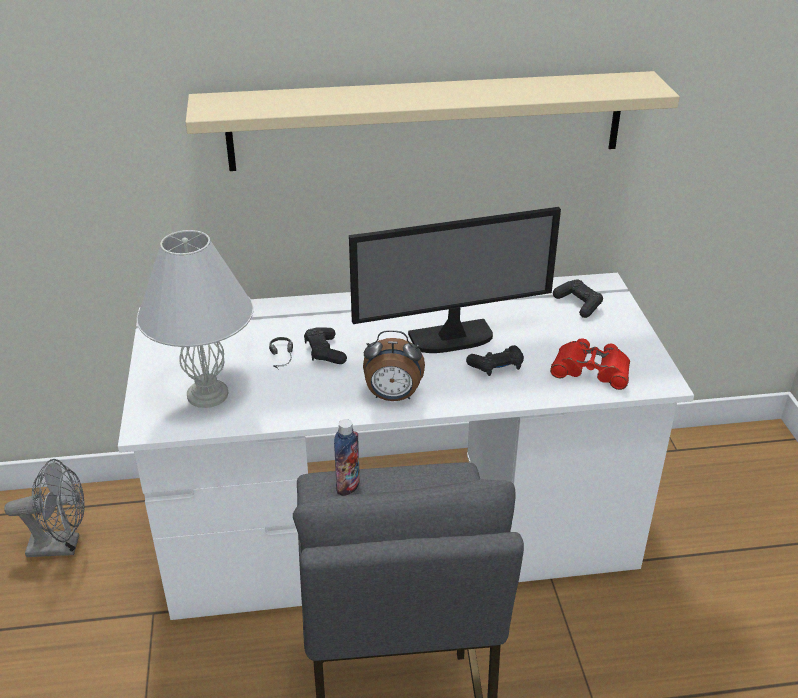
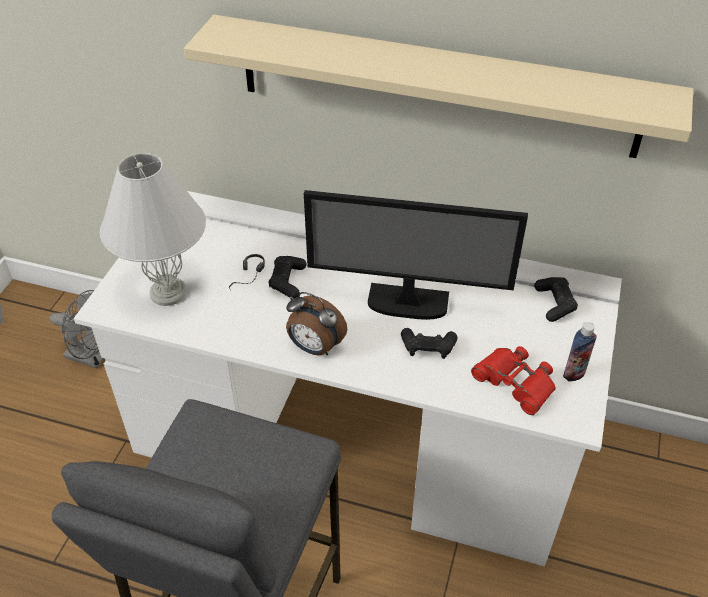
camera: 25 degrees right, 10 degrees up
(348, 486) = (212, 427): bottle -> bottle (574, 373)

